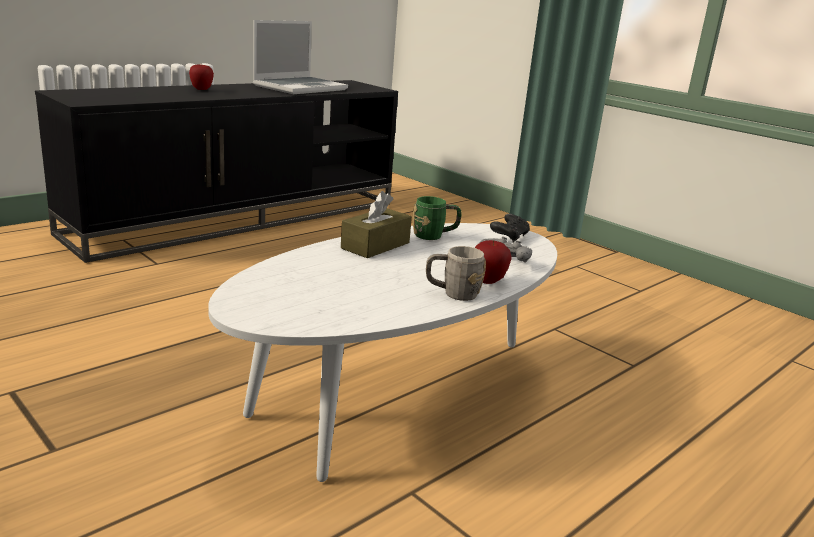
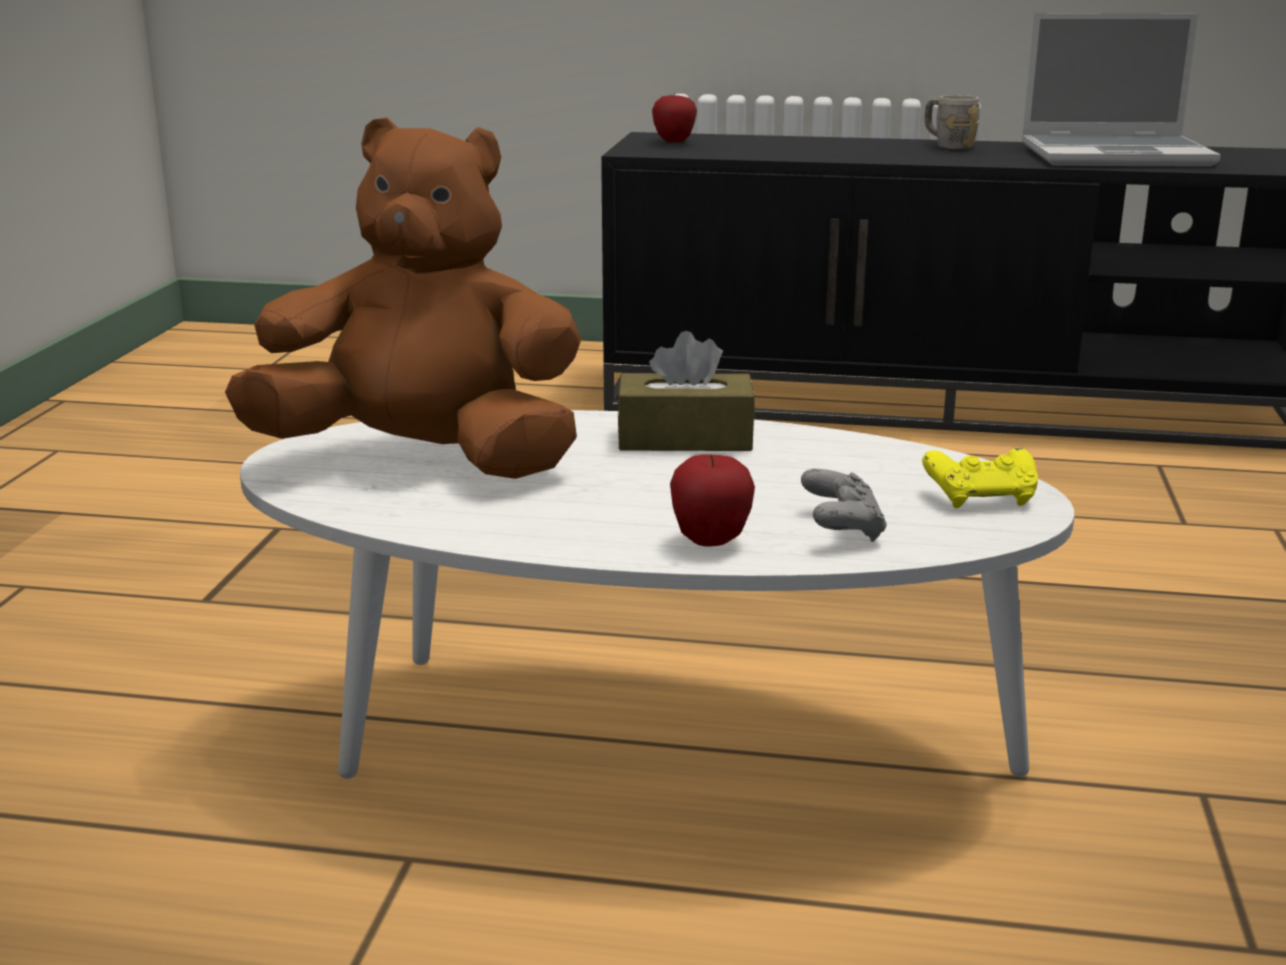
camera: 55 degrees right, 0 degrees up
(201, 89) = (892, 146): apple -> apple (674, 142)
(307, 290) = (424, 460): none -> brown plush toy
(434, 236) = (830, 455): green mug -> none
(452, 293) = (597, 535): grey mug -> grey mug (948, 146)
(509, 237) = (981, 498): black game controller -> yellow game controller

